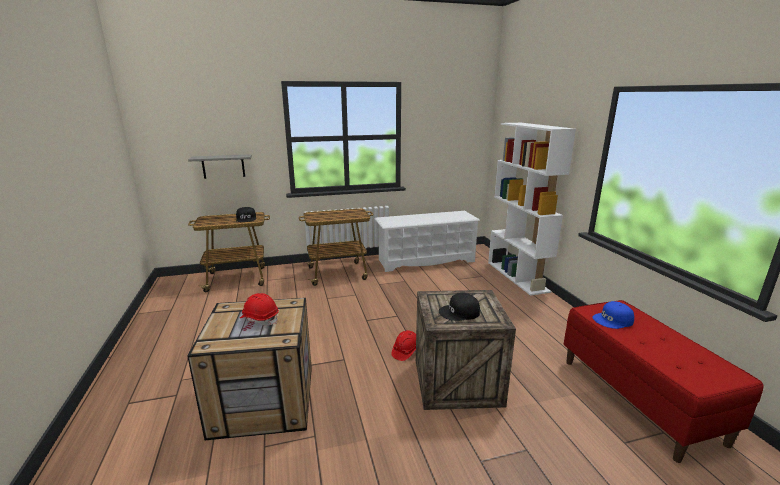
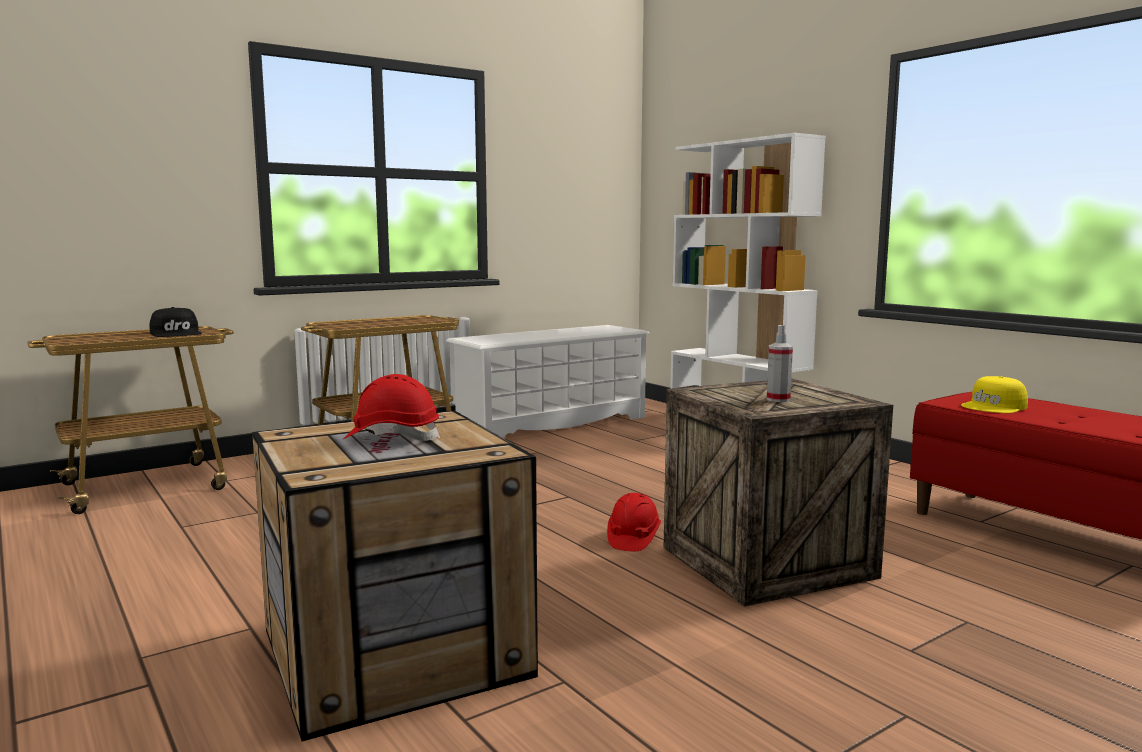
camera: 20 degrees left, 10 degrees down
(223, 166) = (108, 219): grey shelf -> none
(459, 312) = (778, 399): black cap -> spray bottle
(613, 320) = (995, 407): blue cap -> yellow cap

